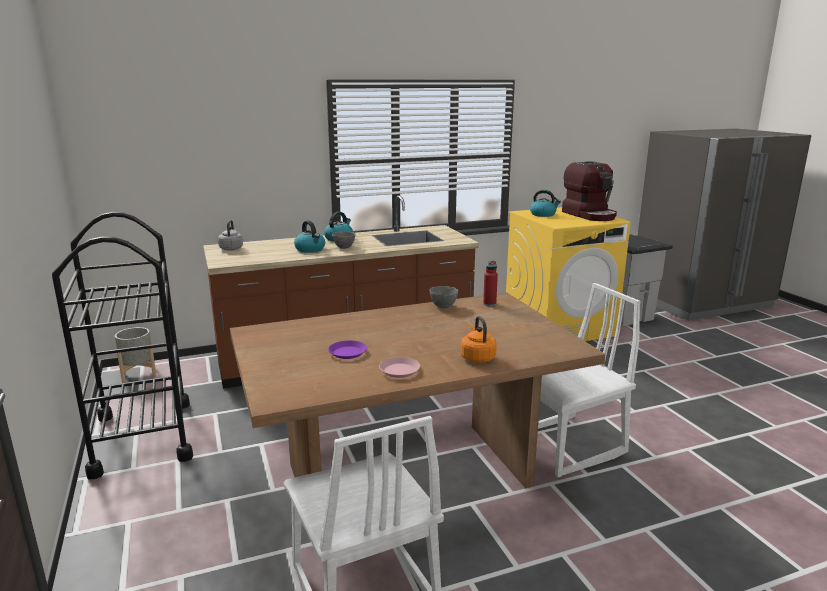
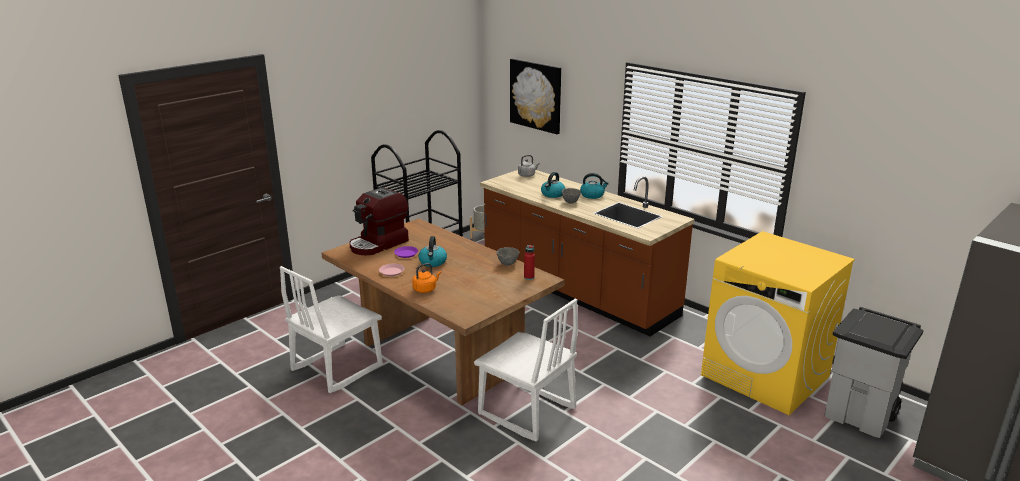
camera: 65 degrees right, 5 degrees up
(186, 148) = (536, 95): none -> picture
(543, 214) = (772, 247): kettle -> kettle (433, 262)
(590, 215) = (809, 268): coffee machine -> coffee machine (379, 244)

